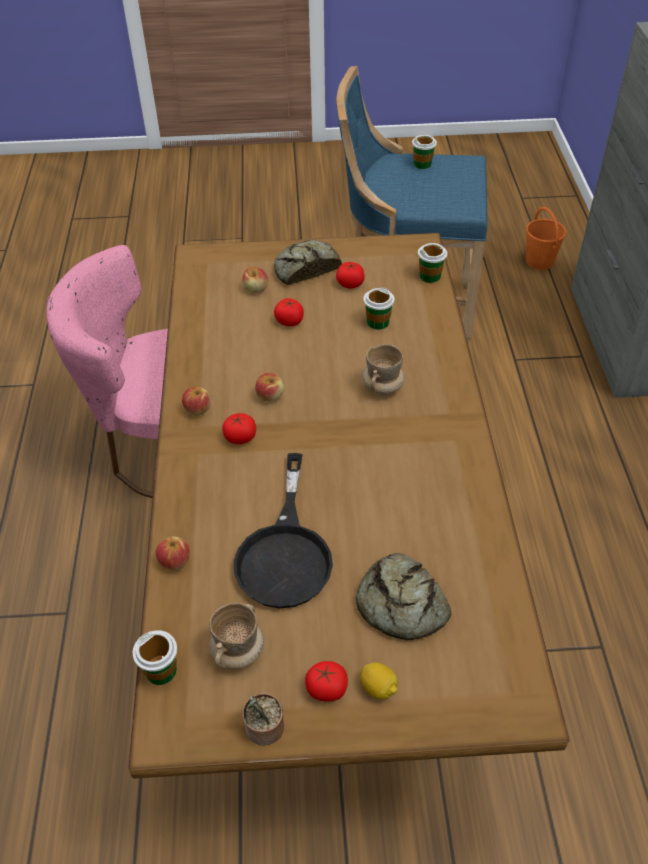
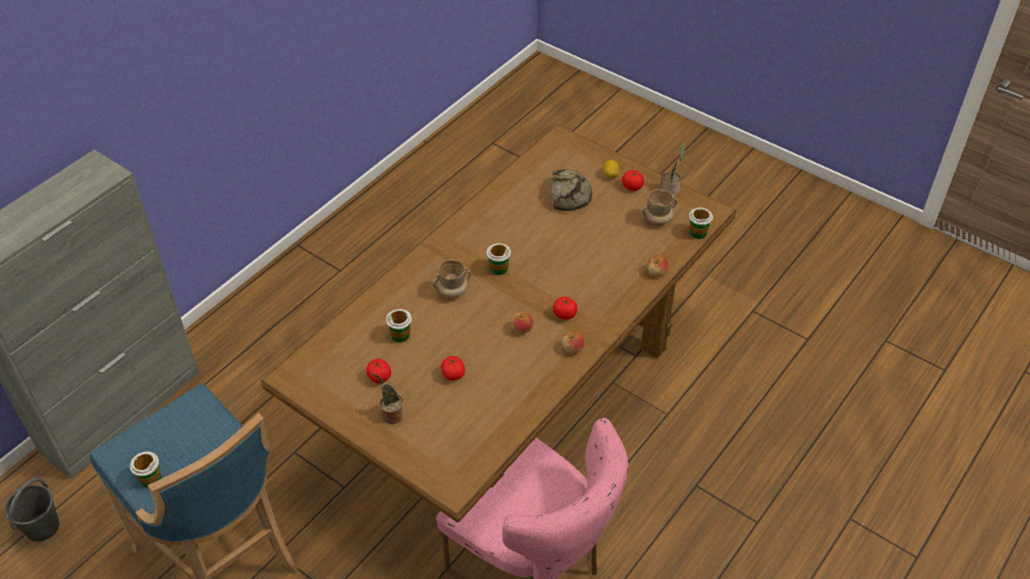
camera: 140 degrees left, 0 degrees up
(256, 289) = (445, 419): apple -> none
(285, 552) = (598, 243): black frying pan -> none
(305, 268) = (391, 414): bread -> potted plant
(430, 276) = (321, 346): cup -> cup (498, 268)
(540, 261) = (43, 526): orange bucket -> grey bucket

